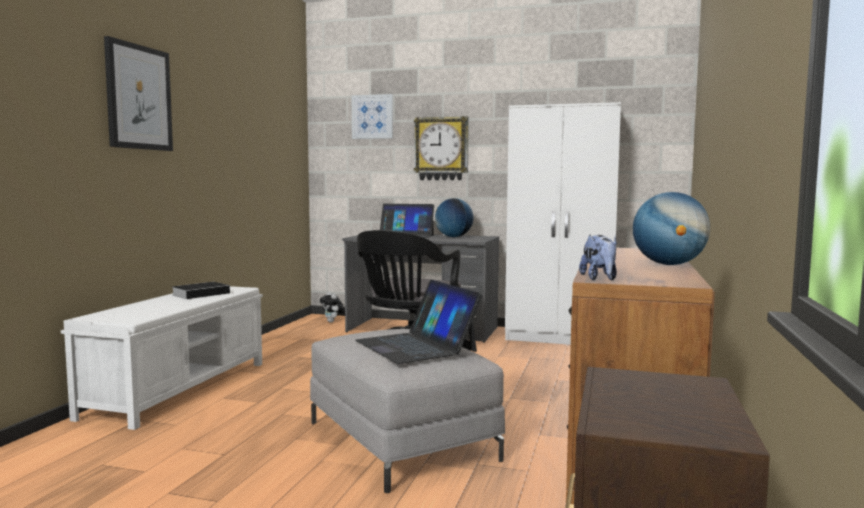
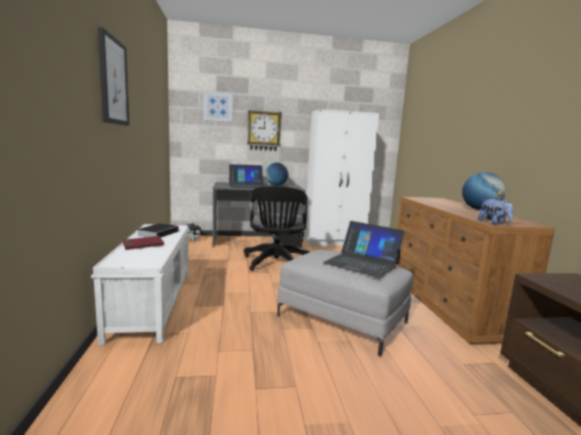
camera: 25 degrees left, 5 degrees up
(157, 304) = (143, 245): none -> red book

